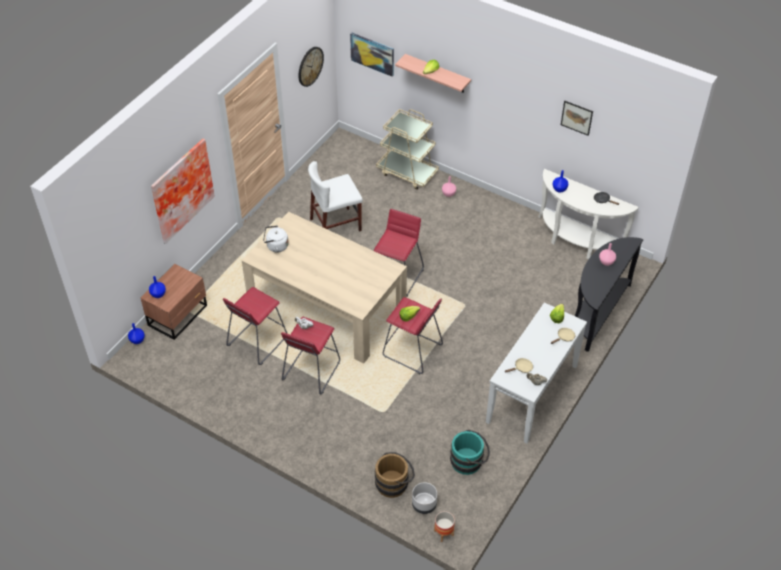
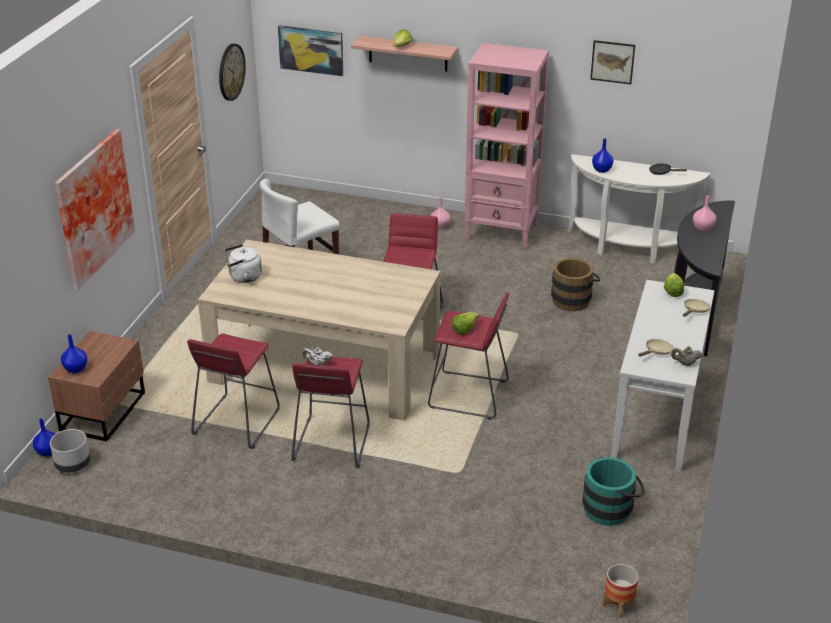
camera: 15 degrees left, 15 degrees down
(394, 483) = (514, 556): brown bucket -> brown bucket (573, 299)
(407, 172) = (376, 213): beige cart -> none
(424, 504) = (572, 575): grey planter -> grey planter (73, 465)
(490, 209) = (501, 233): none -> pink bookcase

